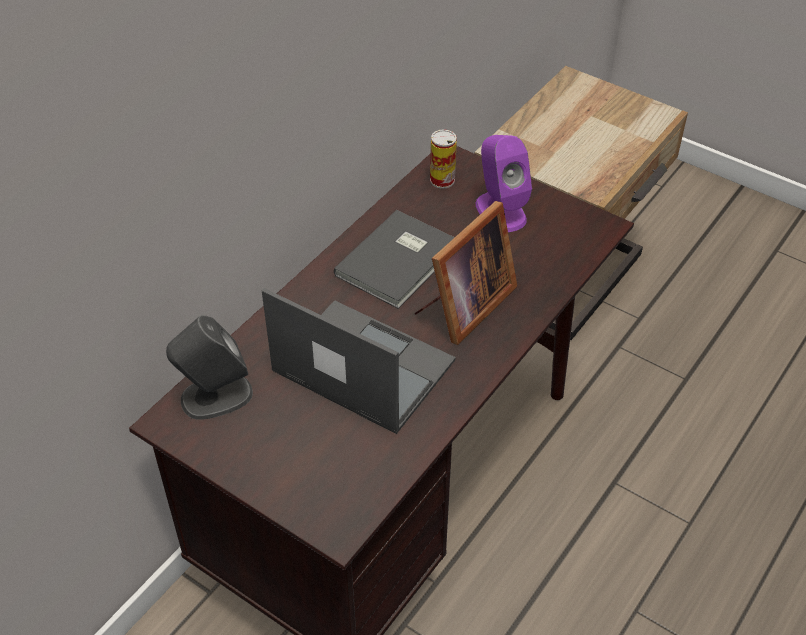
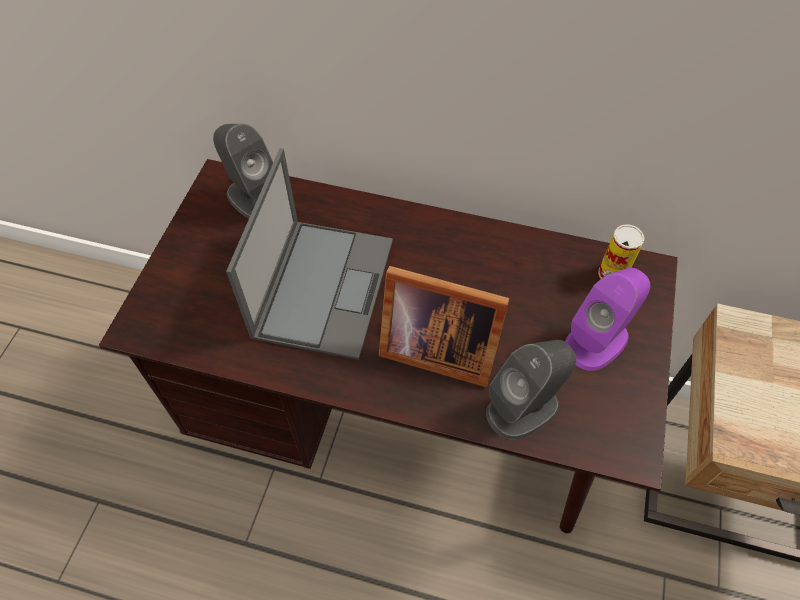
camera: 70 degrees right, 10 degrees up
(400, 261) = (472, 274): grey book -> none
(543, 271) = (523, 408): none -> grey speaker

